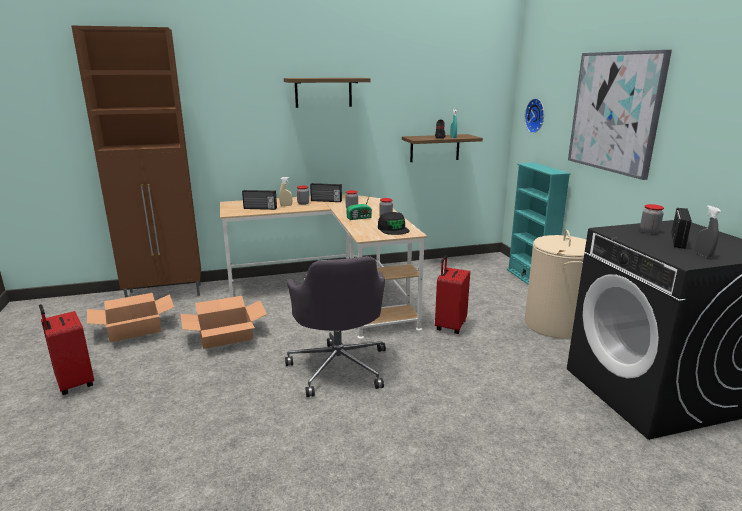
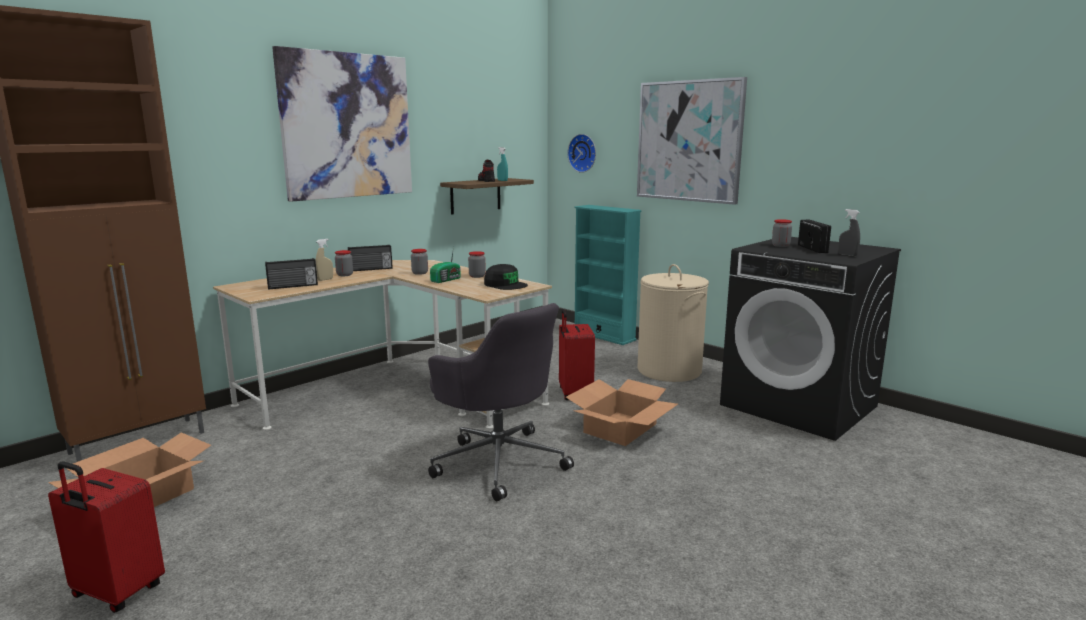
camera: 30 degrees left, 5 degrees down
(226, 335) = (307, 468): cardboard box -> cardboard box (620, 428)
(323, 92) = (347, 126): shelf -> picture

